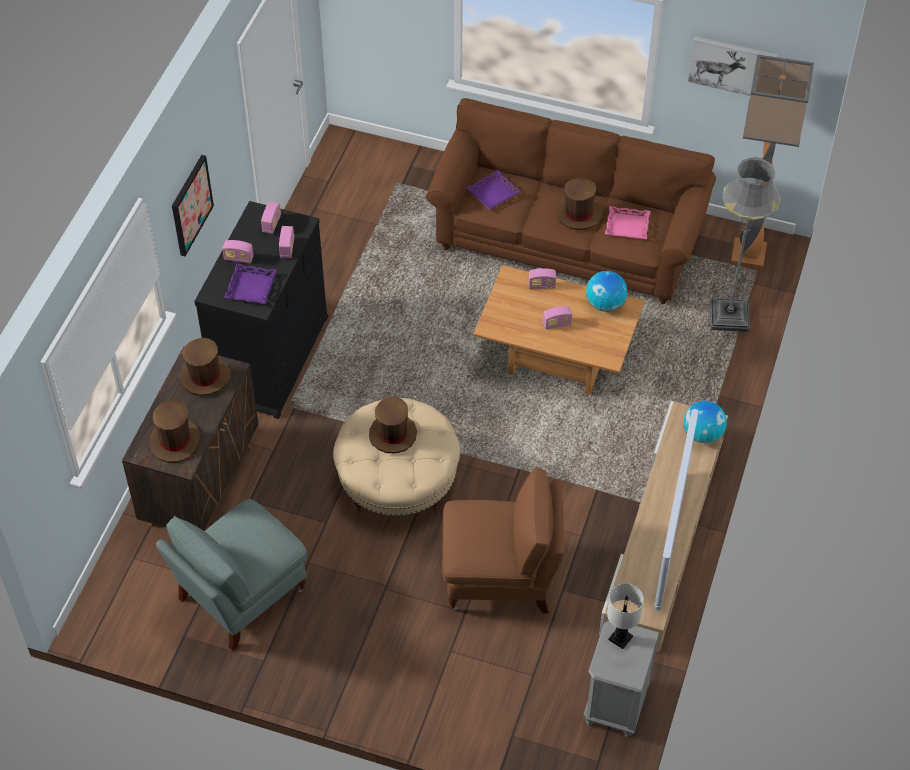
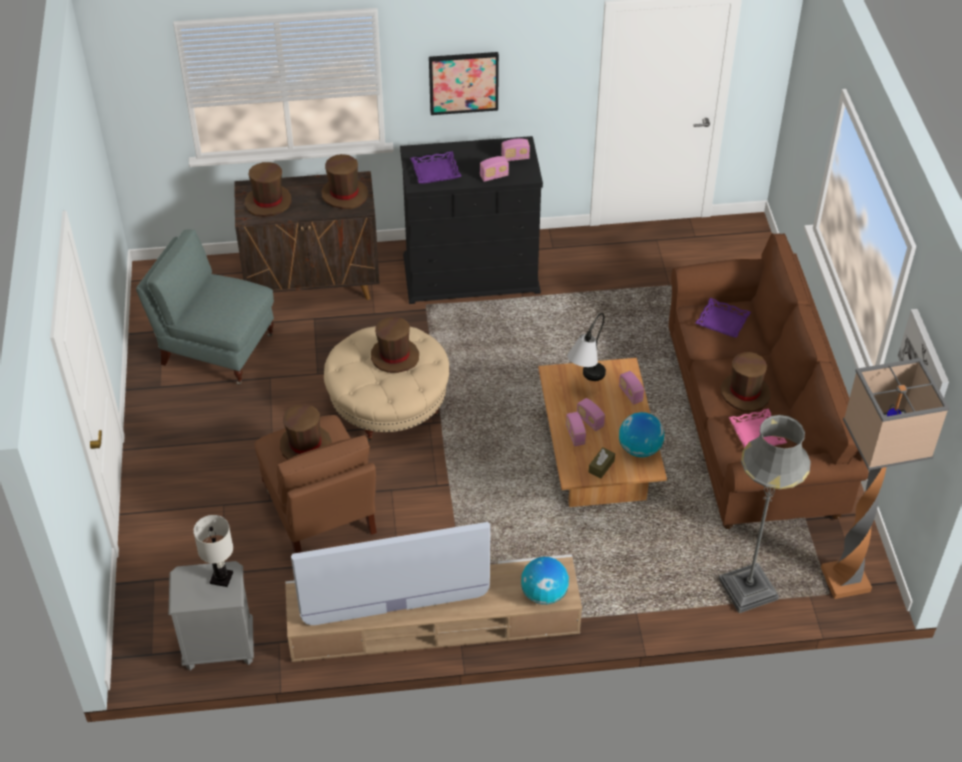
camera: 65 degrees right, 5 degrees down
(238, 258) = (462, 153): radio -> radio (575, 435)
(481, 533) = (305, 445): none -> brown hat
(511, 309) = (585, 382): none -> table lamp
(610, 336) = (601, 466): none -> brown tissue box

